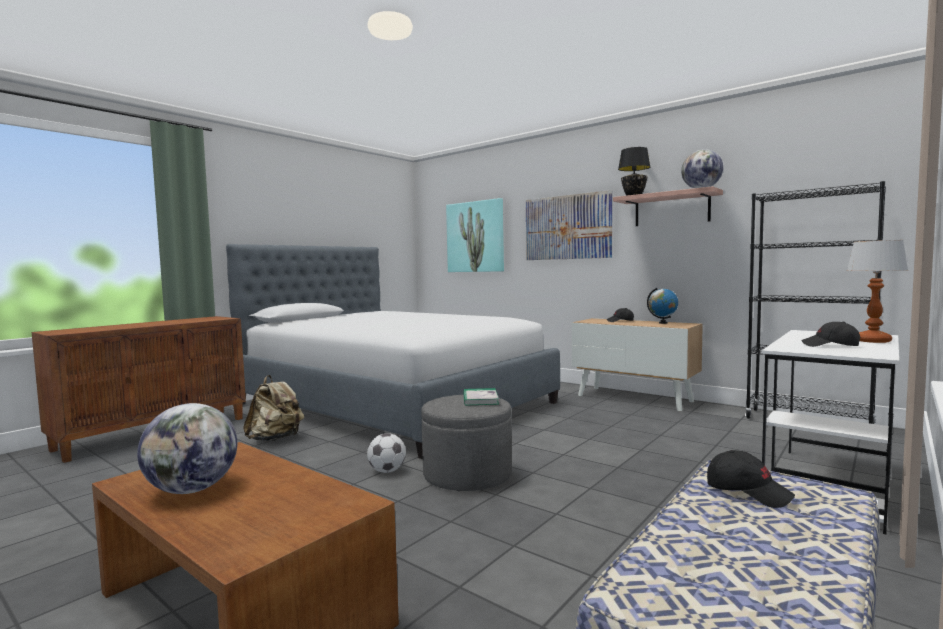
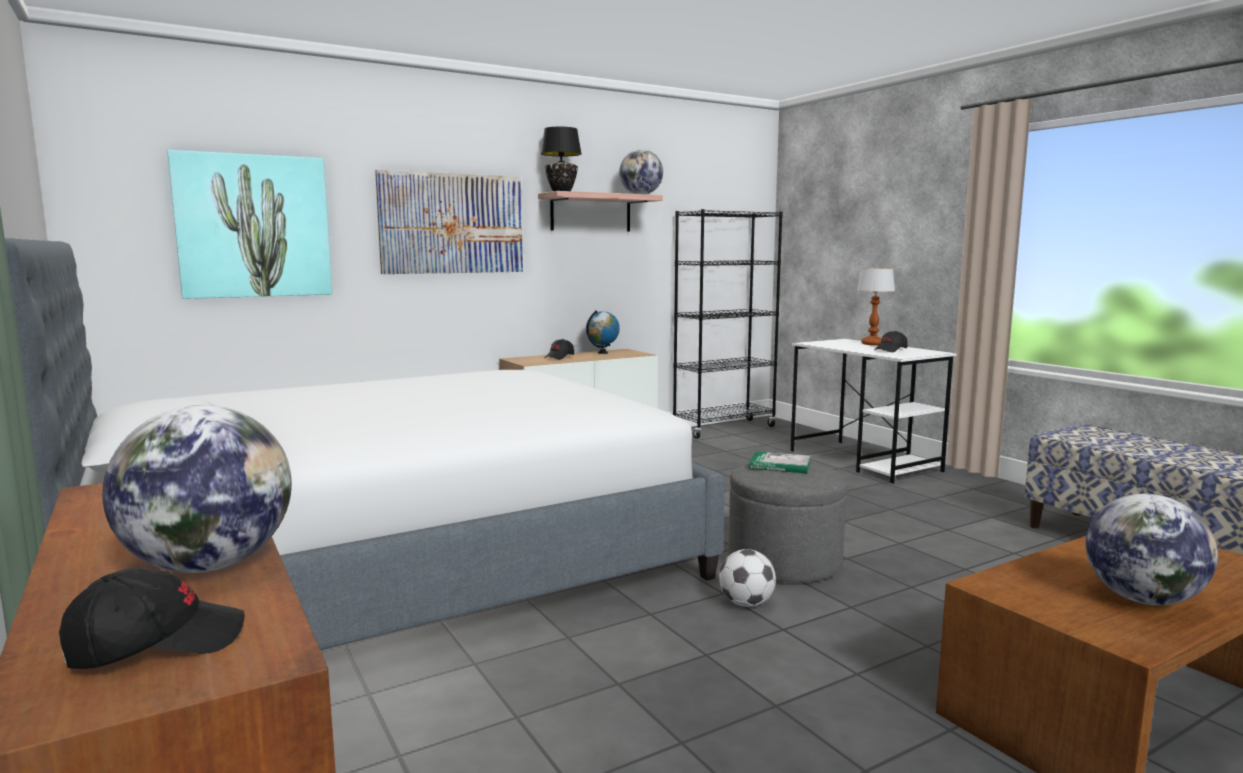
camera: 70 degrees left, 5 degrees up
(130, 326) = (209, 565): none -> globe
(275, 439) = (499, 691): beige backpack -> none
(748, 492) = (1096, 439): black cap -> black cap (156, 644)

